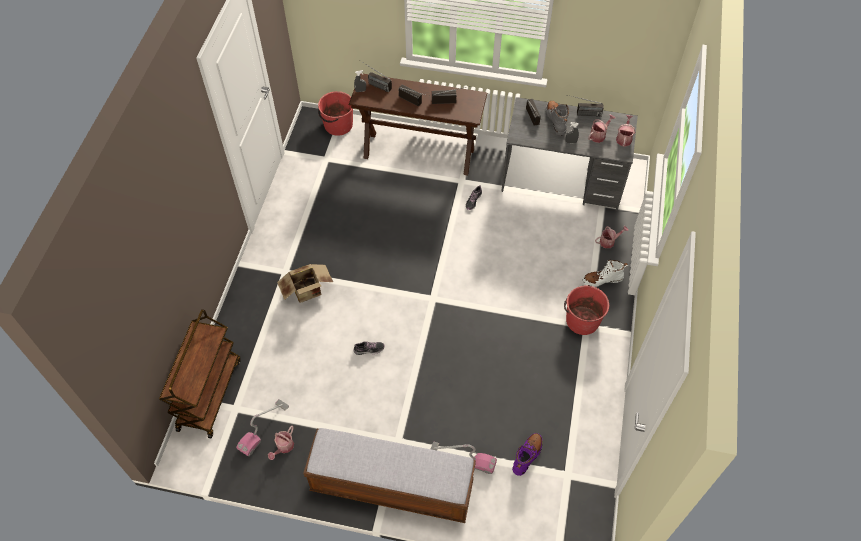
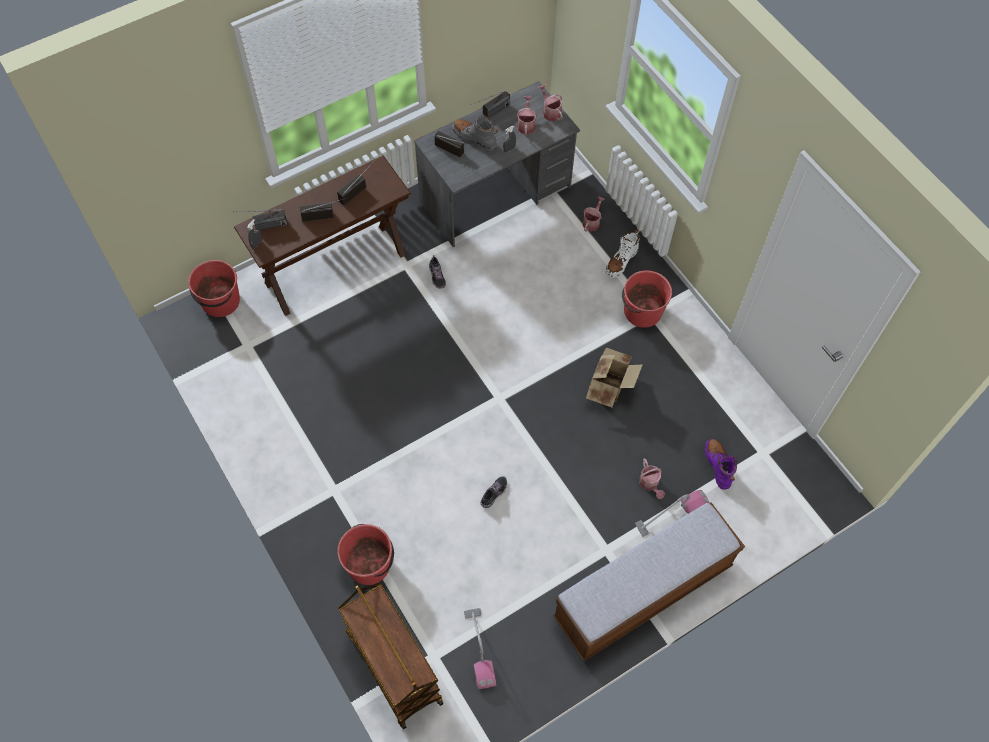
camera: 45 degrees left, 5 degrees up
(259, 327) = (369, 564): none -> red bucket
(283, 447) = (516, 648): watering can -> watering can (650, 484)
(308, 292) = (379, 490): cardboard box -> cardboard box (610, 386)

